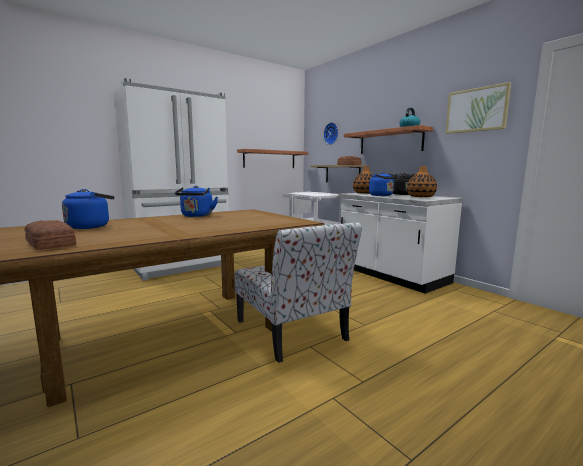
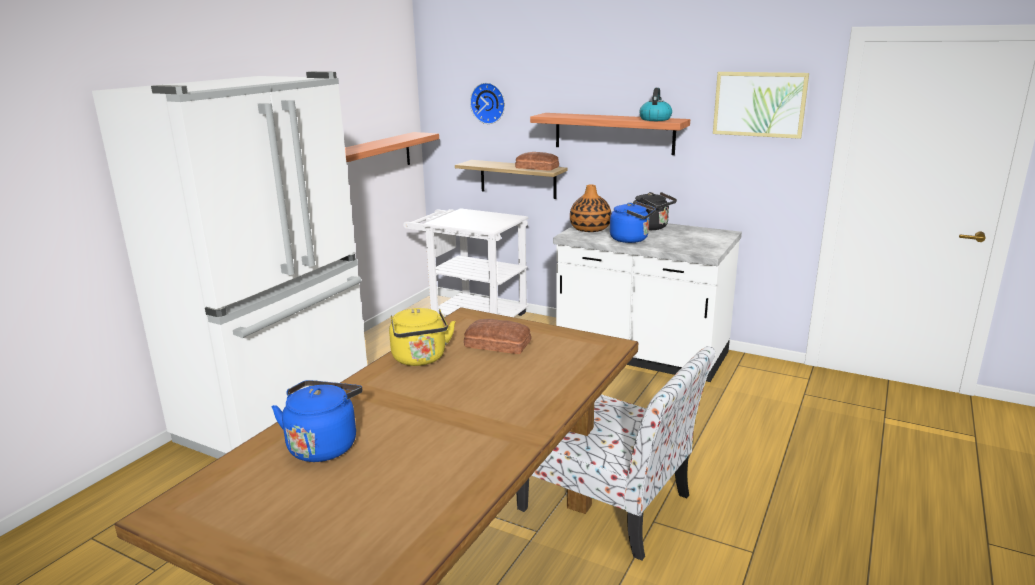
camera: 25 degrees left, 10 degrees up
(49, 243) = (387, 518): bread -> bread (498, 345)
(196, 216) = (420, 359): blue kettle -> yellow kettle
(420, 197) = (688, 237): vase -> none

